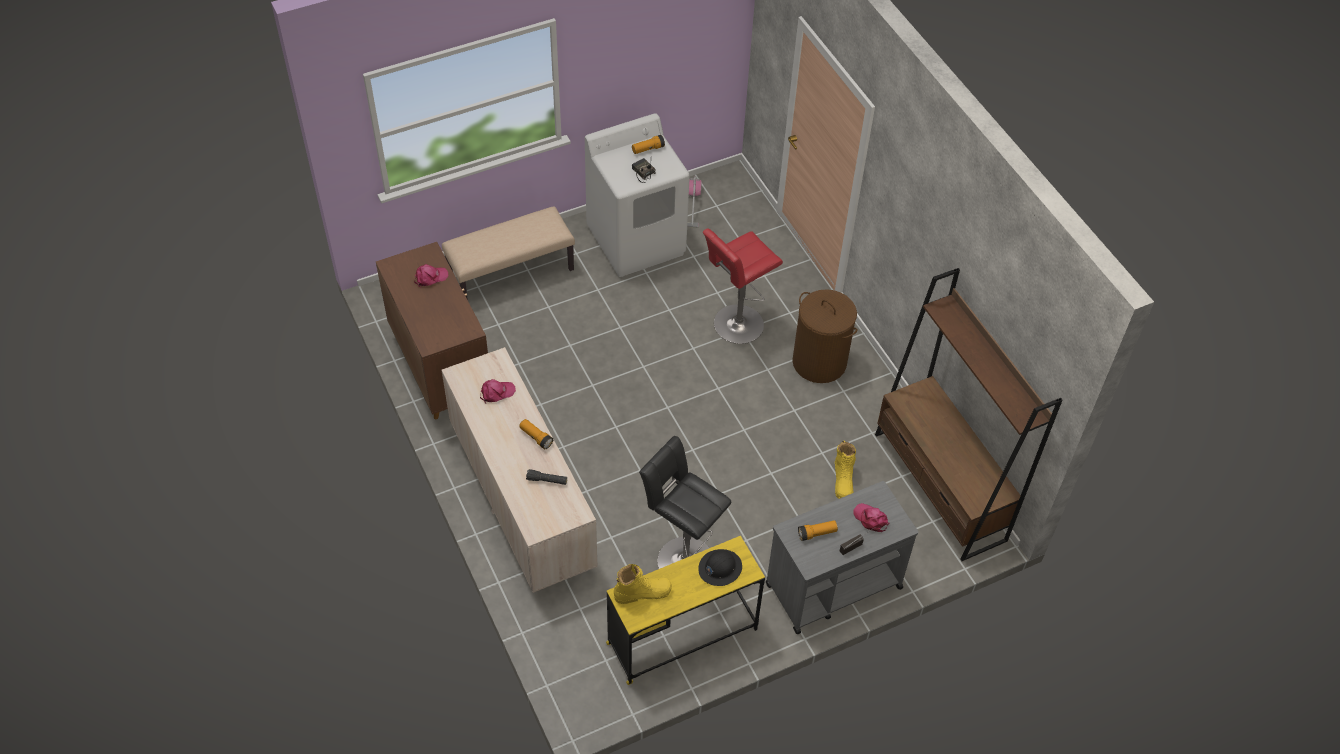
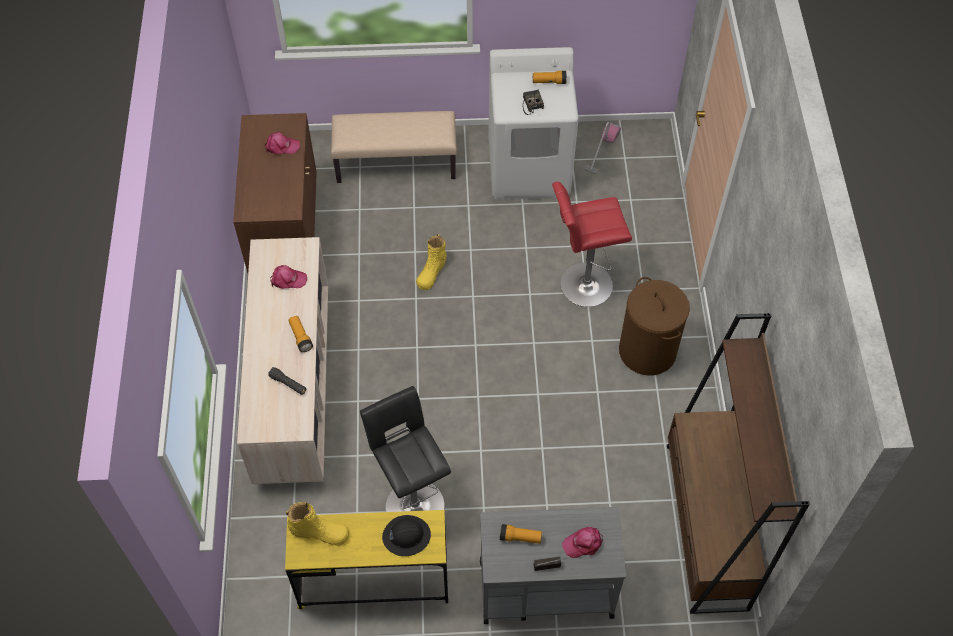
camera: 25 degrees right, 5 degrees up
(843, 480) = (610, 482): yellow boot -> yellow boot (431, 271)
(871, 519) = (583, 543): pink cap -> pink cap turned 90 degrees counterclockwise

